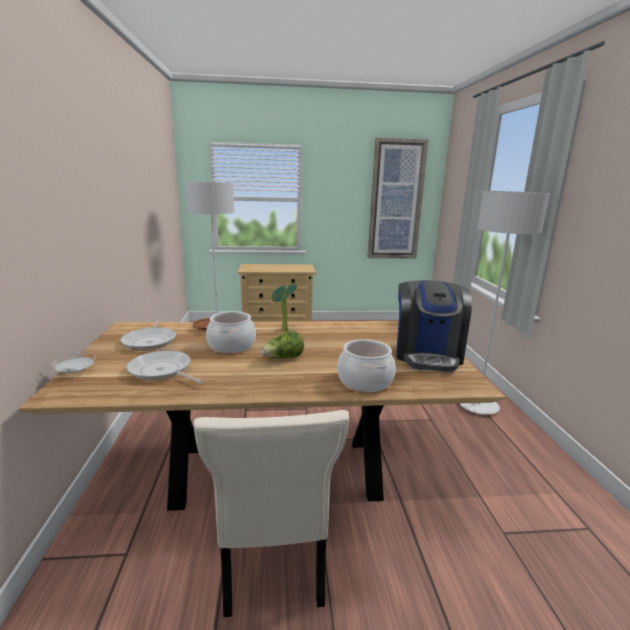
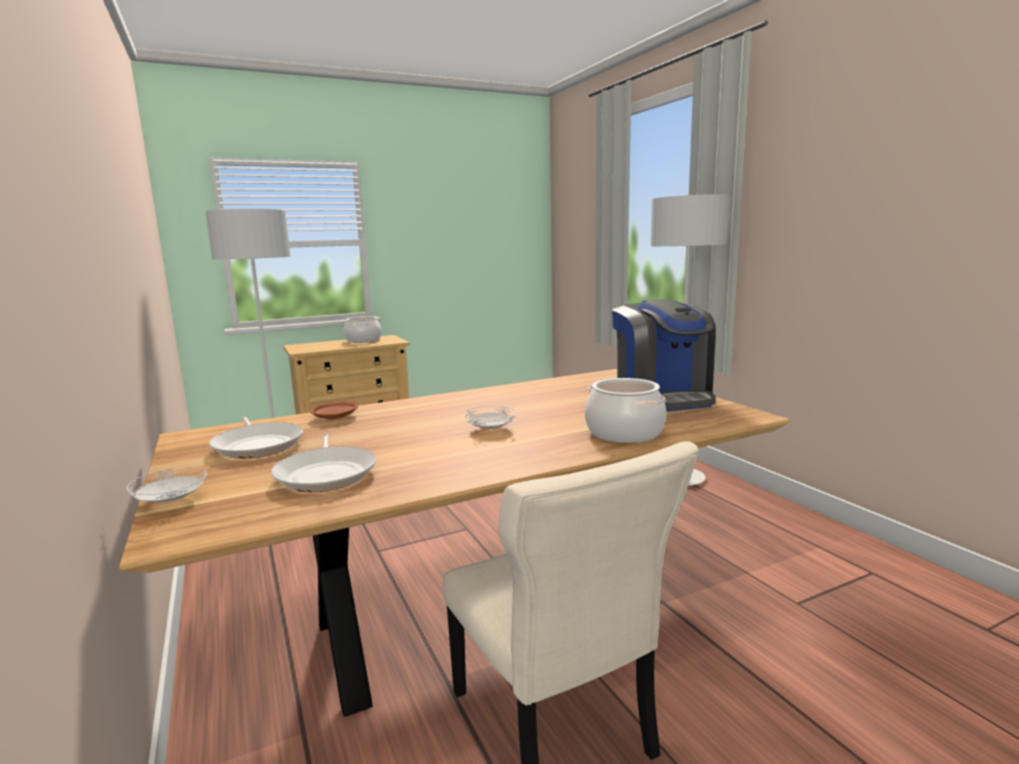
camera: 20 degrees left, 5 degrees down
(162, 371) = (327, 473): frying pan -> frying pan turned 120 degrees counterclockwise
(231, 345) = (397, 429): cooking pot -> cooking pot (363, 340)
(283, 330) = (450, 402): potted plant -> none
(283, 358) = (491, 429): lettuce -> white plate
(396, 200) = (495, 237): picture -> none

